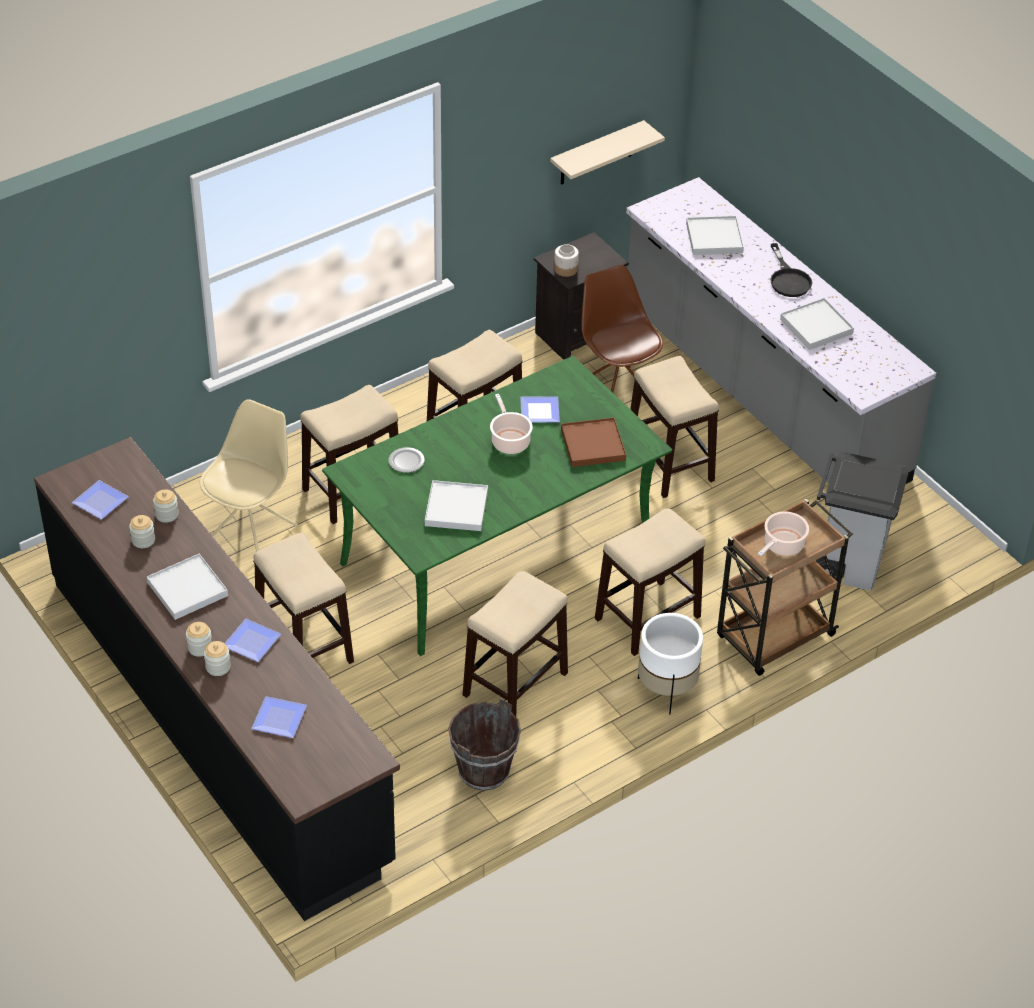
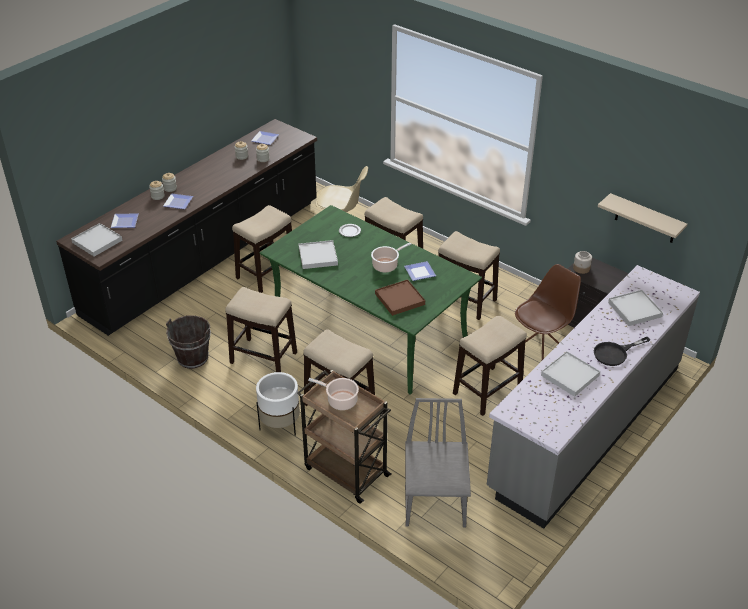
camera: 75 degrees right, 5 degrees down
(187, 589) = (211, 176): white tray -> white tray (97, 241)
(848, 563) = (435, 502): grey trash can -> grey chair

